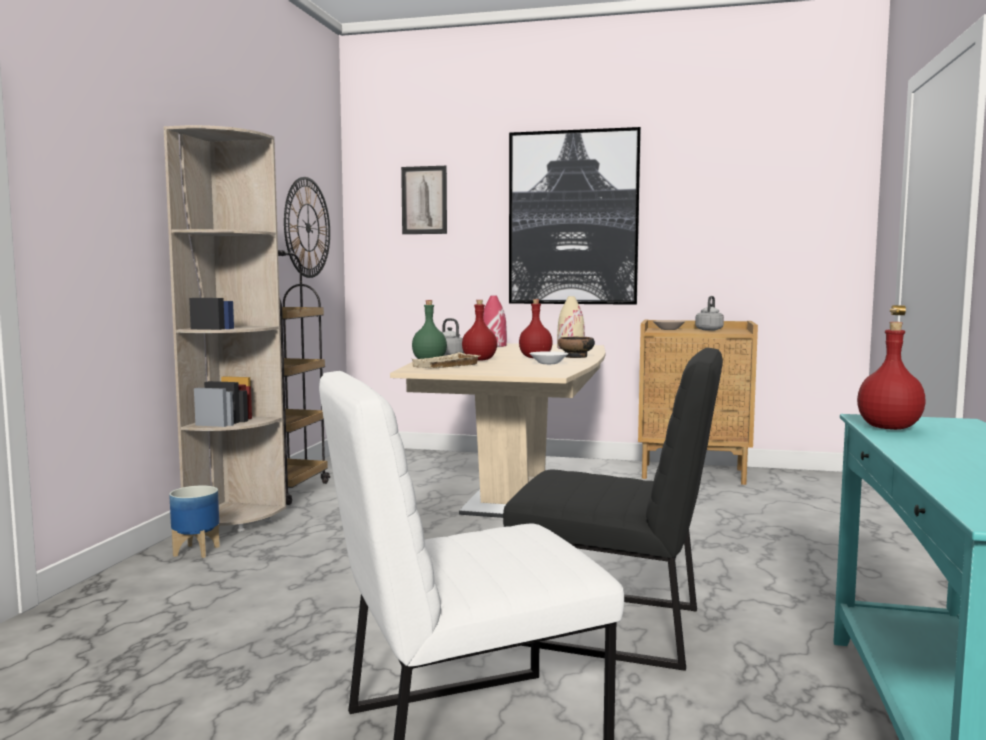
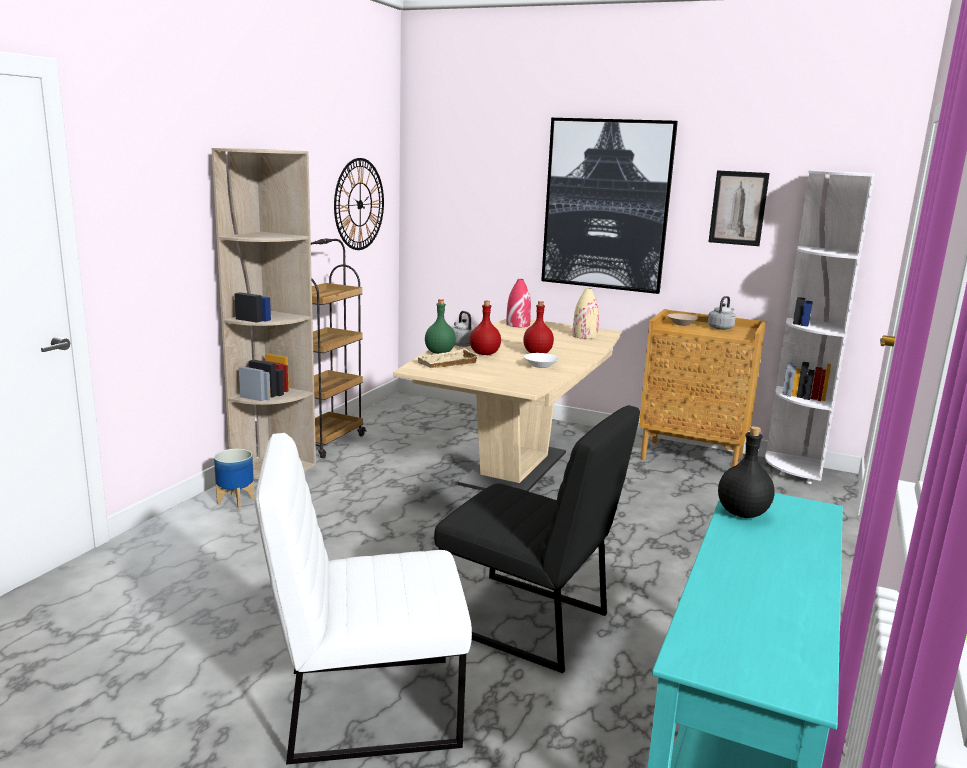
camera: 10 degrees right, 10 degrees up
(424, 200) = (471, 176): picture -> picture (738, 208)
(576, 357) = (576, 354): bowl -> none
(800, 476) = (793, 472): none -> white bookcase
(890, 428) = (743, 513): red bottle -> black bottle

